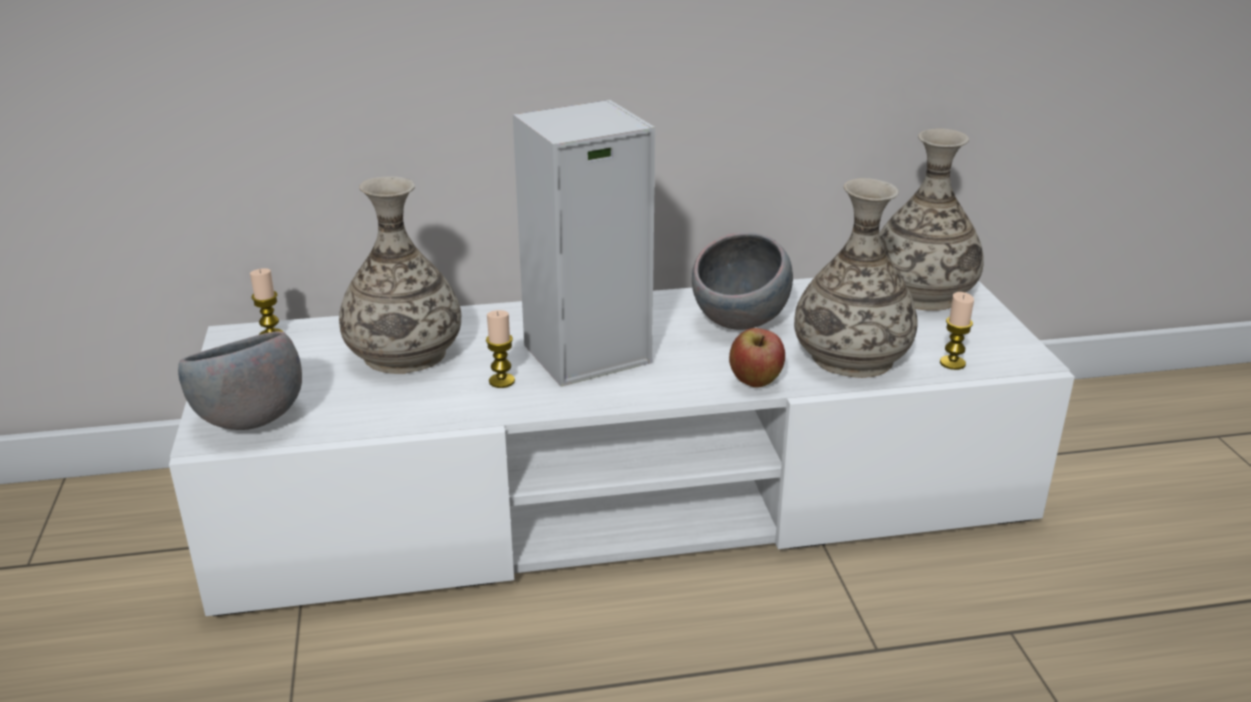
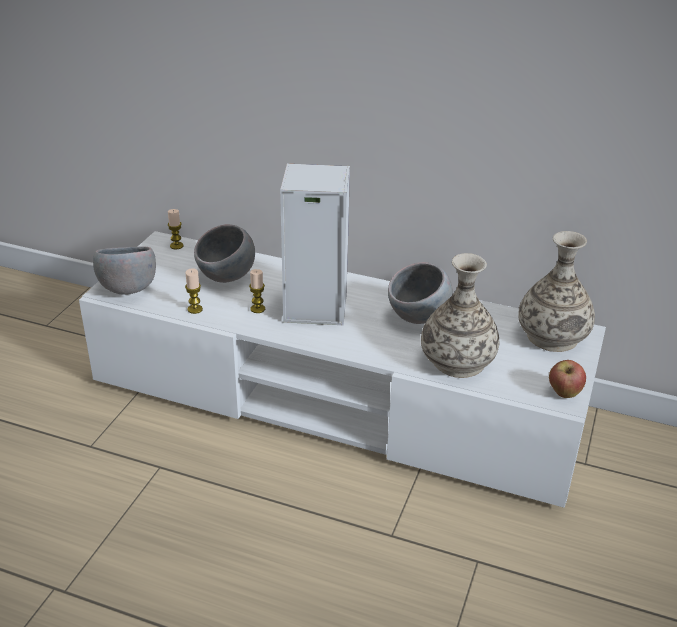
camera: 30 degrees right, 5 degrees up
(405, 354) = (227, 277): vase -> grey bowl
(755, 382) = (385, 356): apple -> apple (564, 393)
(952, 363) = (514, 386): candle -> candle (195, 309)

